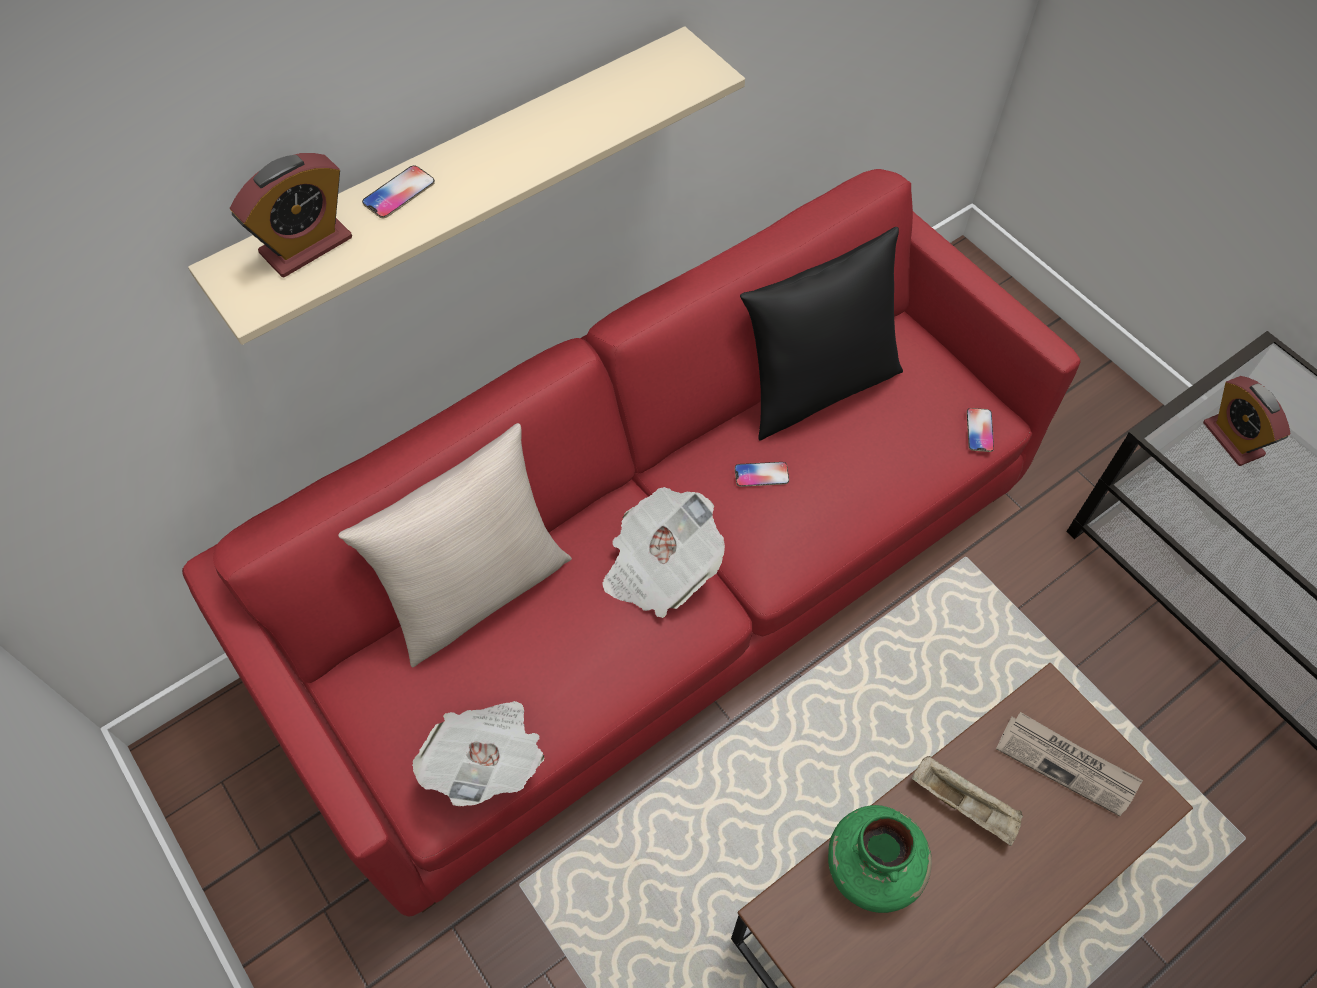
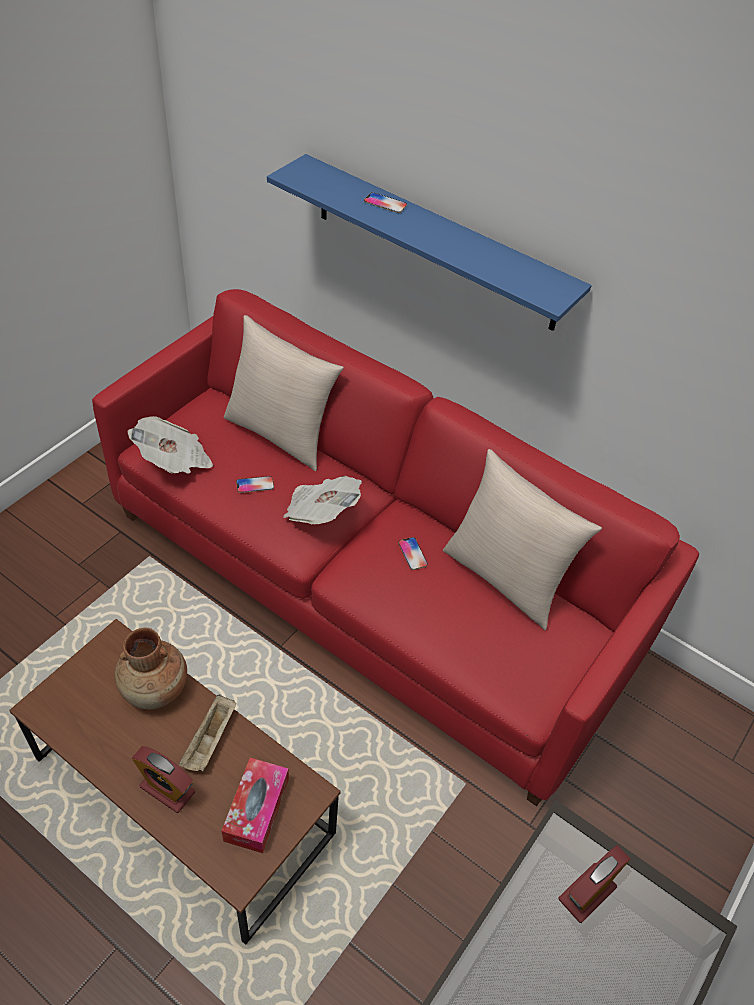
camera: 70 degrees right, 10 degrees down
(306, 246) = (334, 183): alarm clock -> alarm clock (167, 789)
(463, 177) = (435, 243): beige shelf -> blue shelf
(816, 386) = (505, 577): black pillow -> beige pillow
(873, 867) = (155, 689): green vase -> brown vase
(979, 430) = (516, 694): phone -> phone (255, 485)
(1067, 764) = (256, 809): newspaper -> tissue box

